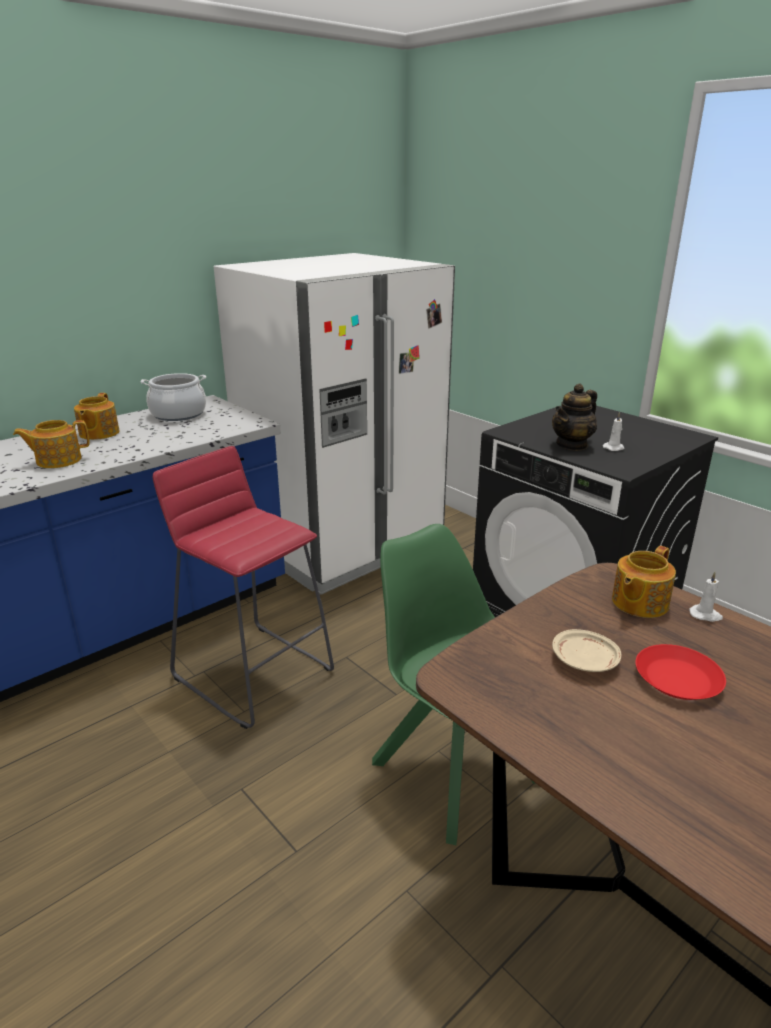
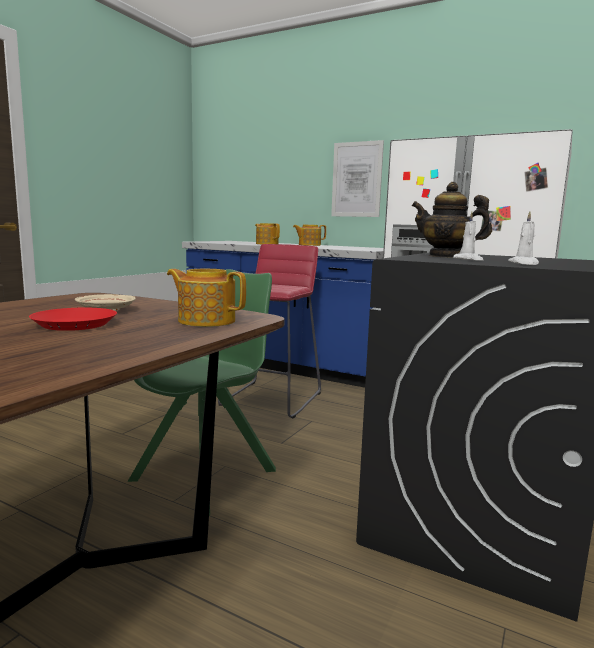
camera: 70 degrees right, 15 degrees down
(114, 304) = (356, 179): none -> picture
(178, 414) = (358, 247): cooking pot -> none
(705, 615) = (191, 334): white candle -> white candle (524, 263)

